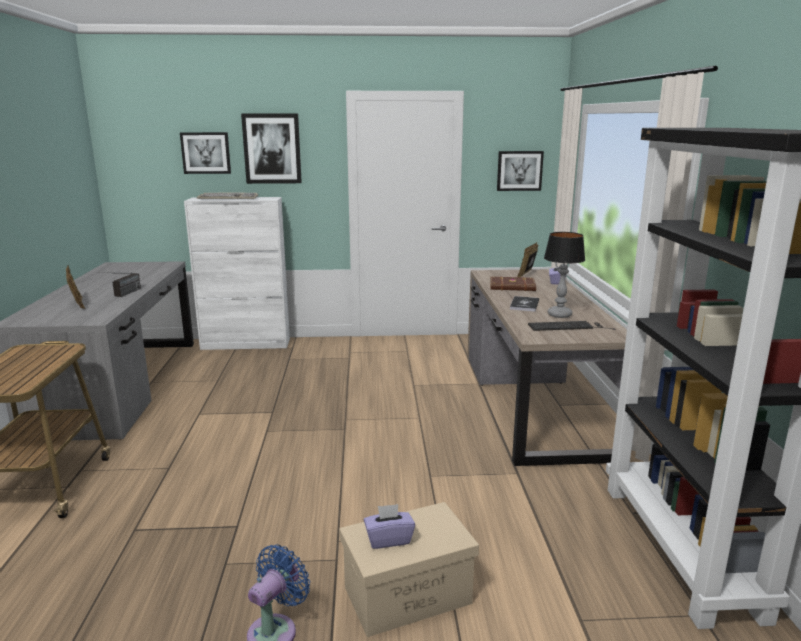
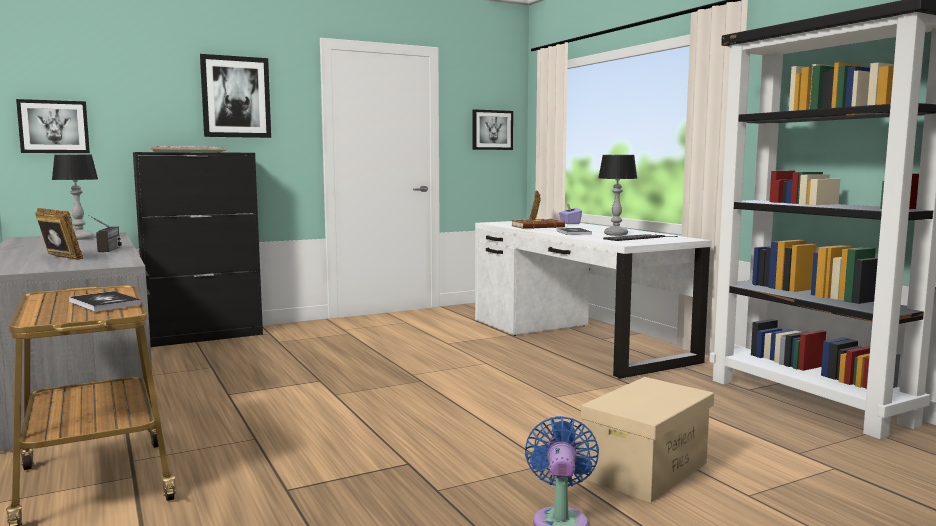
camera: 25 degrees left, 10 degrees down
(29, 370) = (105, 303): none -> book
(140, 270) = (80, 238): none -> table lamp
(206, 153) = (152, 98): picture -> picture (54, 127)
(246, 344) = (205, 337): white cabinet -> black cabinet
(388, 539) = (637, 402): purple tissue box -> none
(532, 402) = (576, 340): brown desk -> white desk

